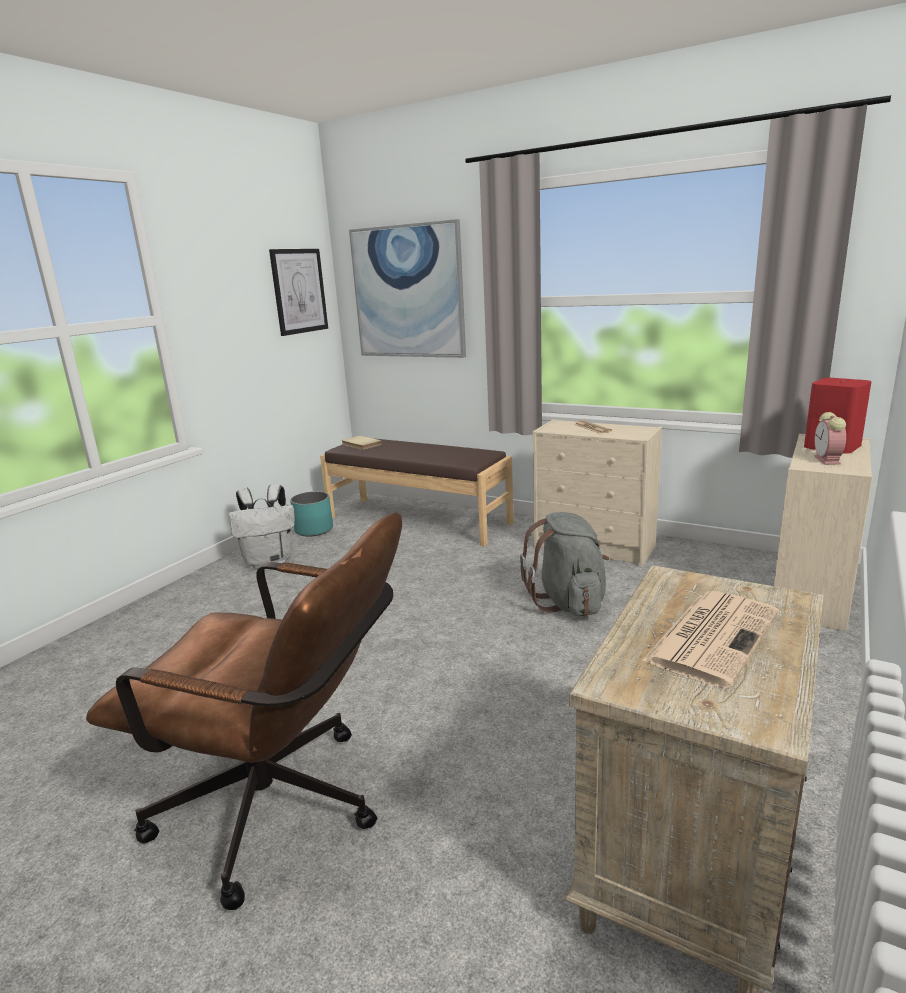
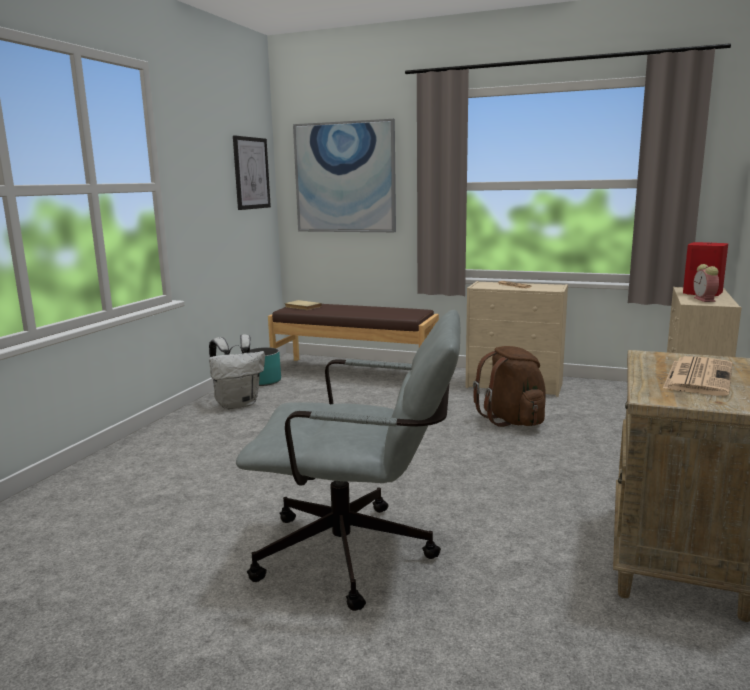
camera: 10 degrees left, 5 degrees down
(286, 810) = (360, 555): brown office chair -> grey office chair
(569, 602) = (512, 420): grey backpack -> brown backpack

